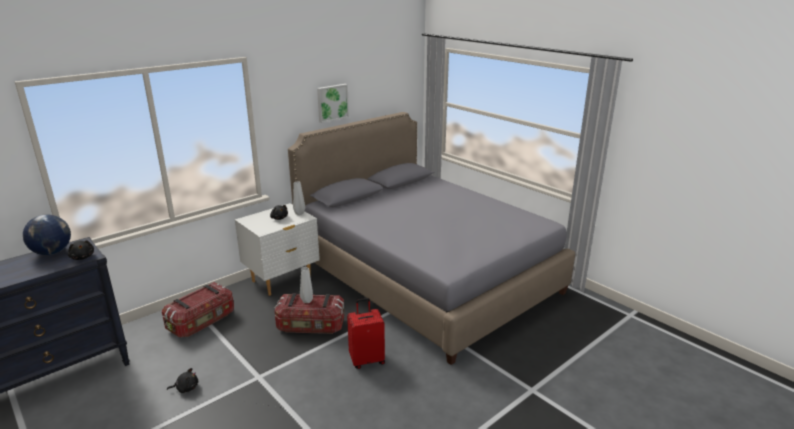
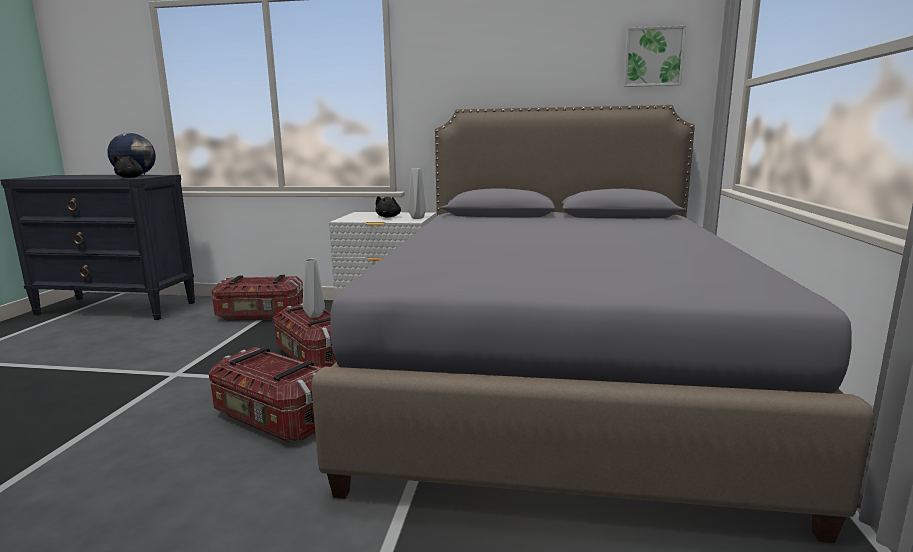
camera: 50 degrees right, 10 degrees down
(186, 388) = (130, 352): black plush toy -> none
(332, 102) = (522, 71): picture -> picture (653, 57)
(367, 360) = (273, 419): red suitcase -> storage box

